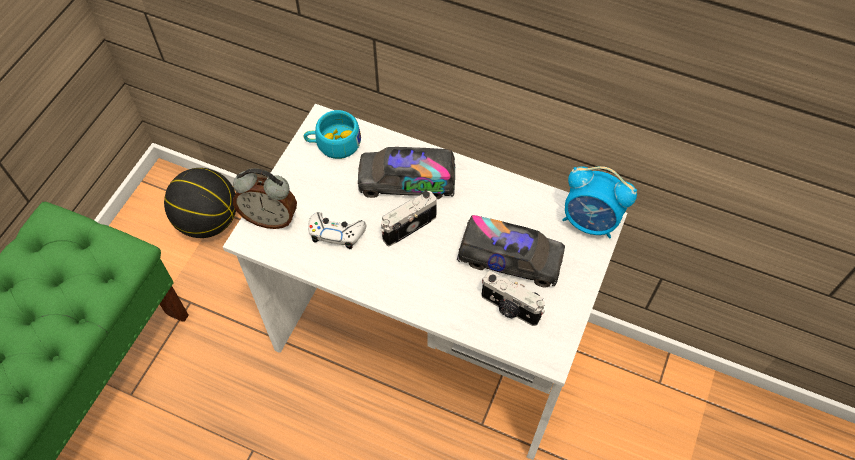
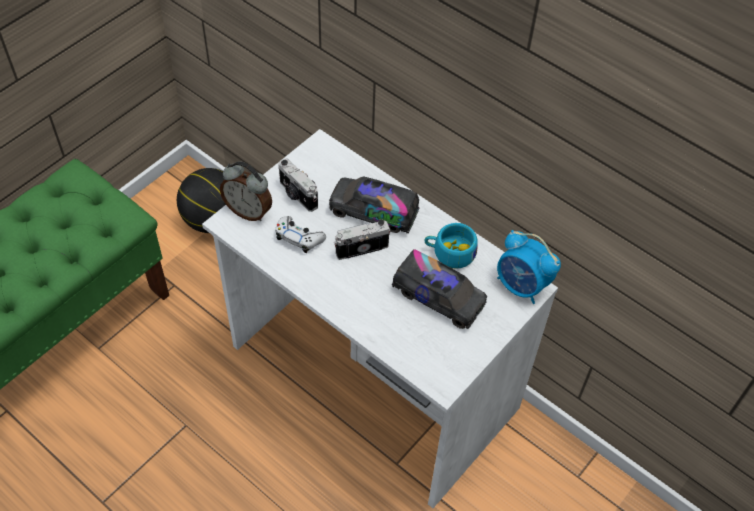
camera: 15 degrees right, 5 degrees down
(333, 144) = (323, 165): turquoise cup -> turquoise cup (449, 252)
(509, 308) = (423, 336): camera -> camera (297, 195)

